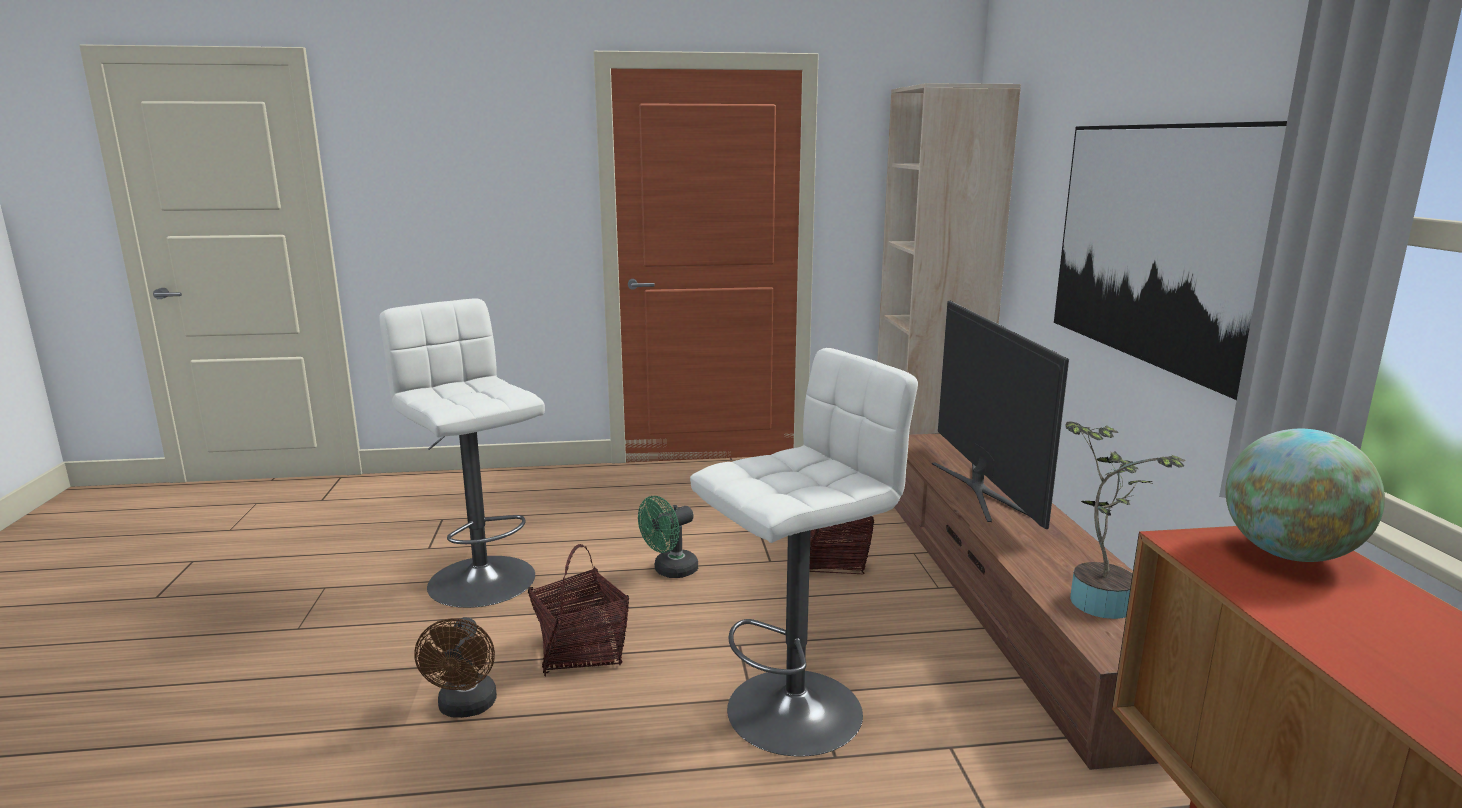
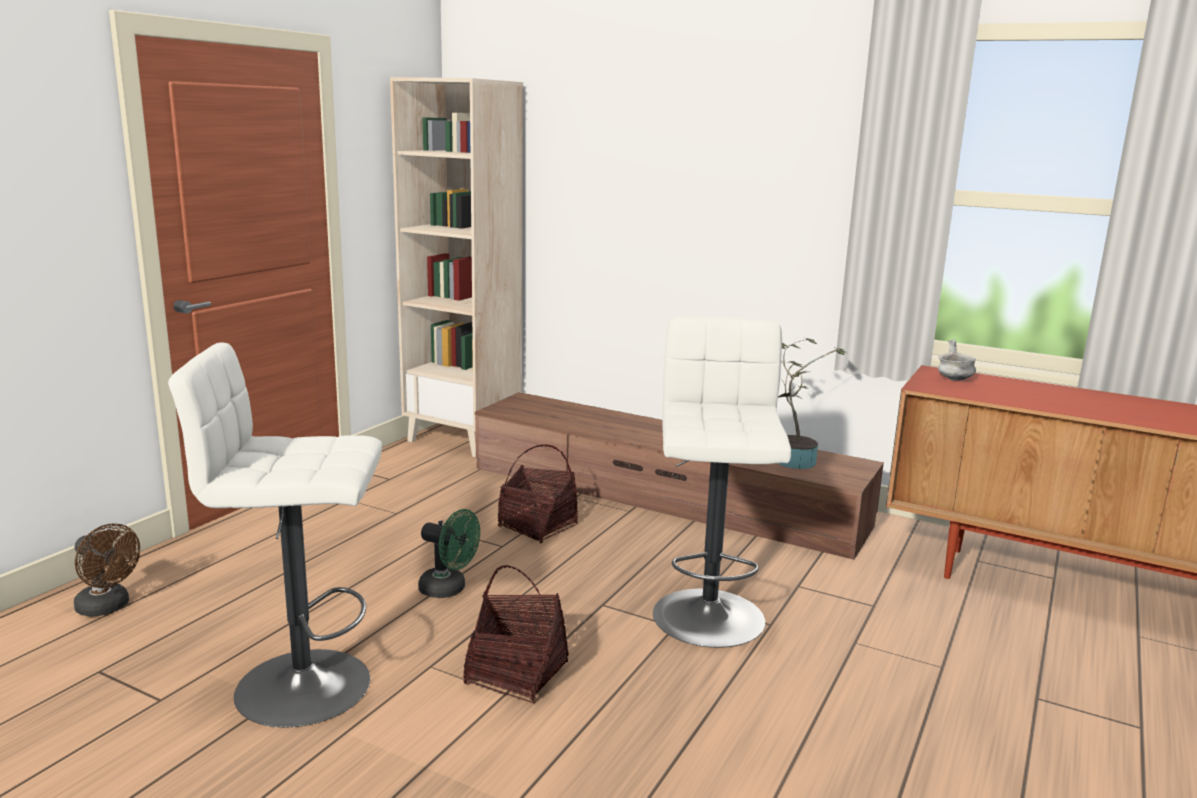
camera: 55 degrees left, 0 degrees up
(466, 708) = (530, 761): brown fan -> brown fan (108, 607)
(670, 571) = (449, 589): green fan -> green fan turned 60 degrees counterclockwise
(982, 489) = (614, 425): television -> none
(1153, 244) = (719, 213): picture -> none
(1288, 554) = (953, 379): globe -> grey bowl

